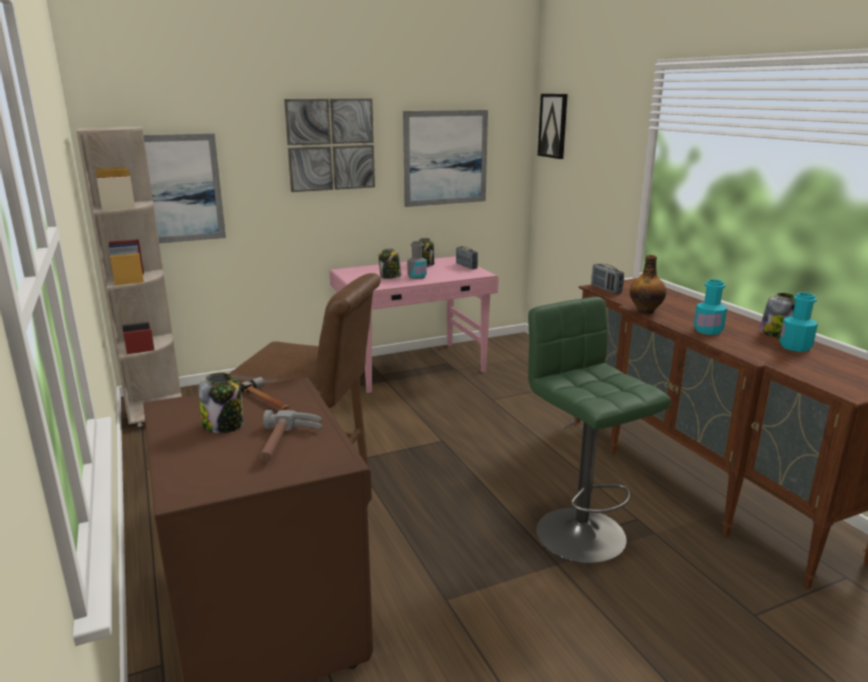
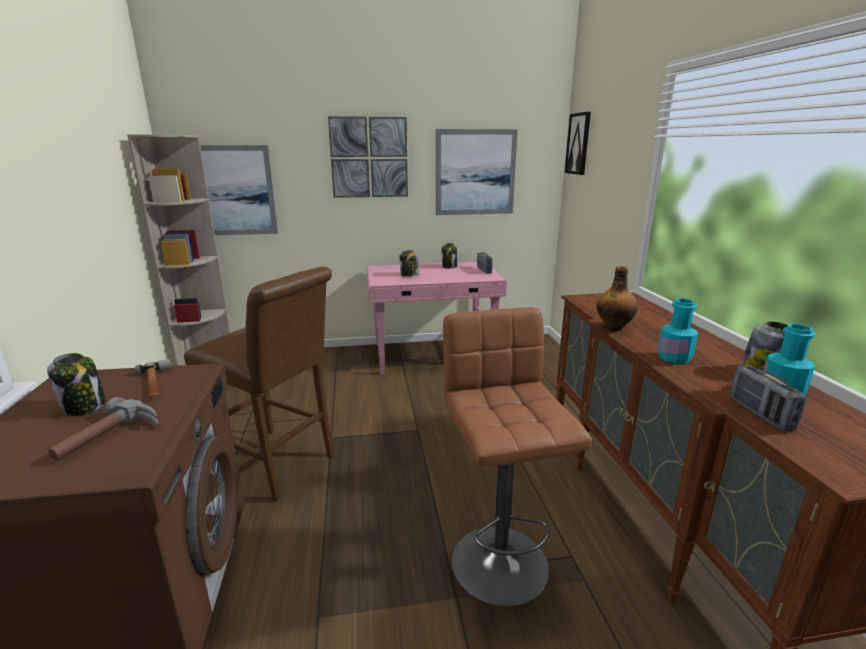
camera: 15 degrees right, 0 degrees up
(417, 276) = (432, 276): grey bottle -> none
(580, 533) = (500, 562): green stool -> brown stool
(606, 289) = (587, 301): radio -> radio (760, 414)

